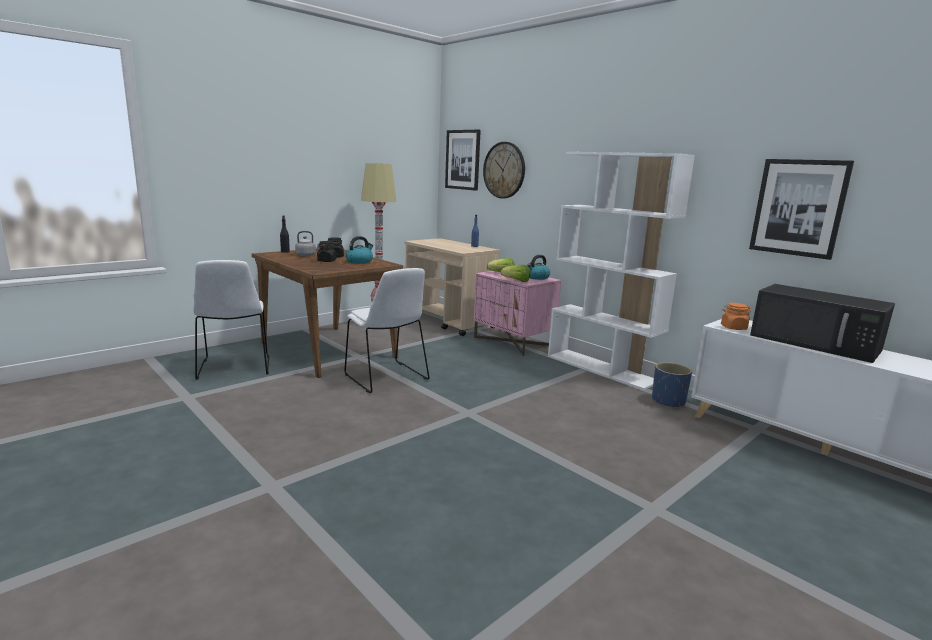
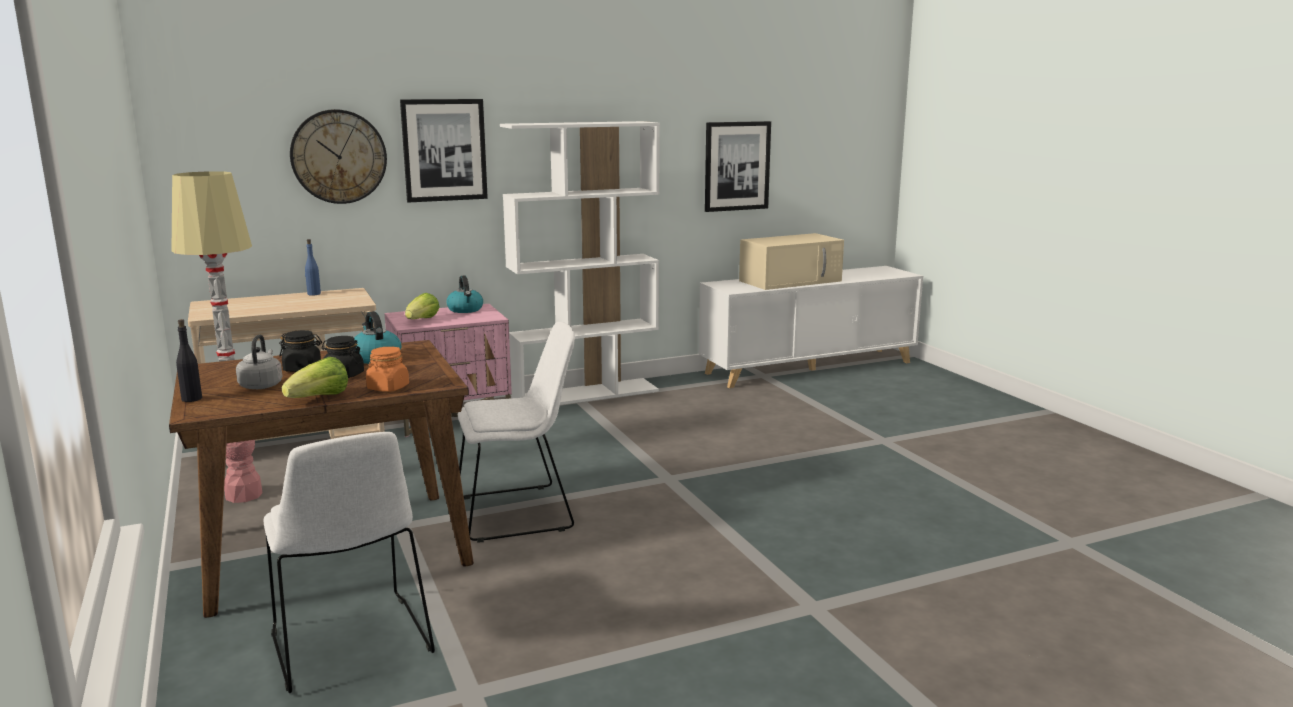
camera: 70 degrees left, 0 degrees up
(234, 368) = (351, 646): white chair -> white chair turned 60 degrees clockwise
(463, 160) = (223, 144): picture -> picture (444, 150)
(516, 281) = (477, 320): lettuce -> lettuce (320, 398)
(668, 401) = (692, 389): blue planter -> none
(733, 328) = (741, 289): orange jar -> orange jar (388, 388)
(816, 343) = (791, 281): black microwave -> beige microwave

